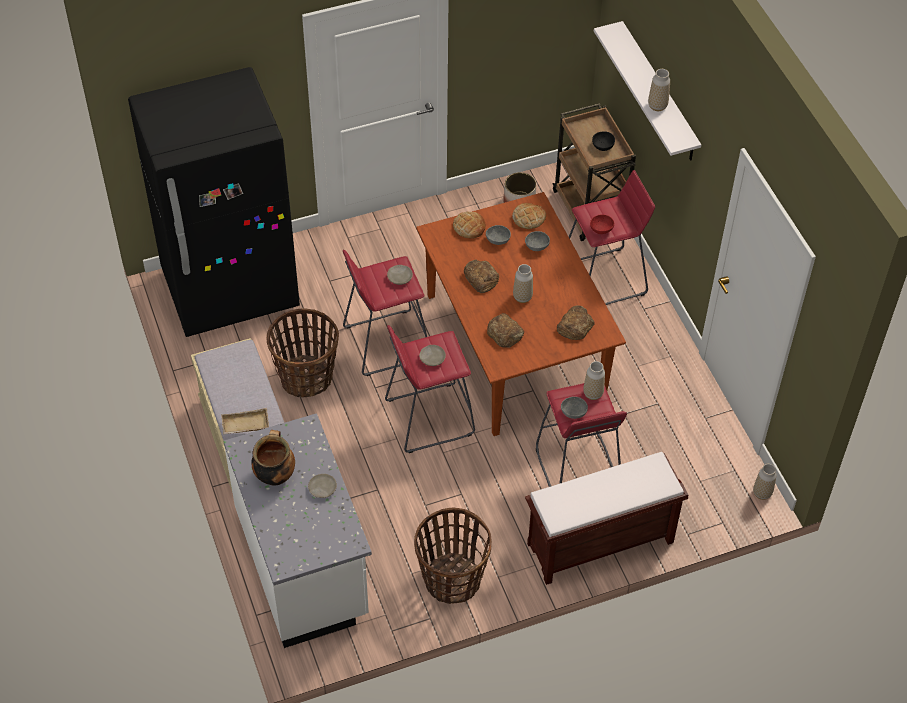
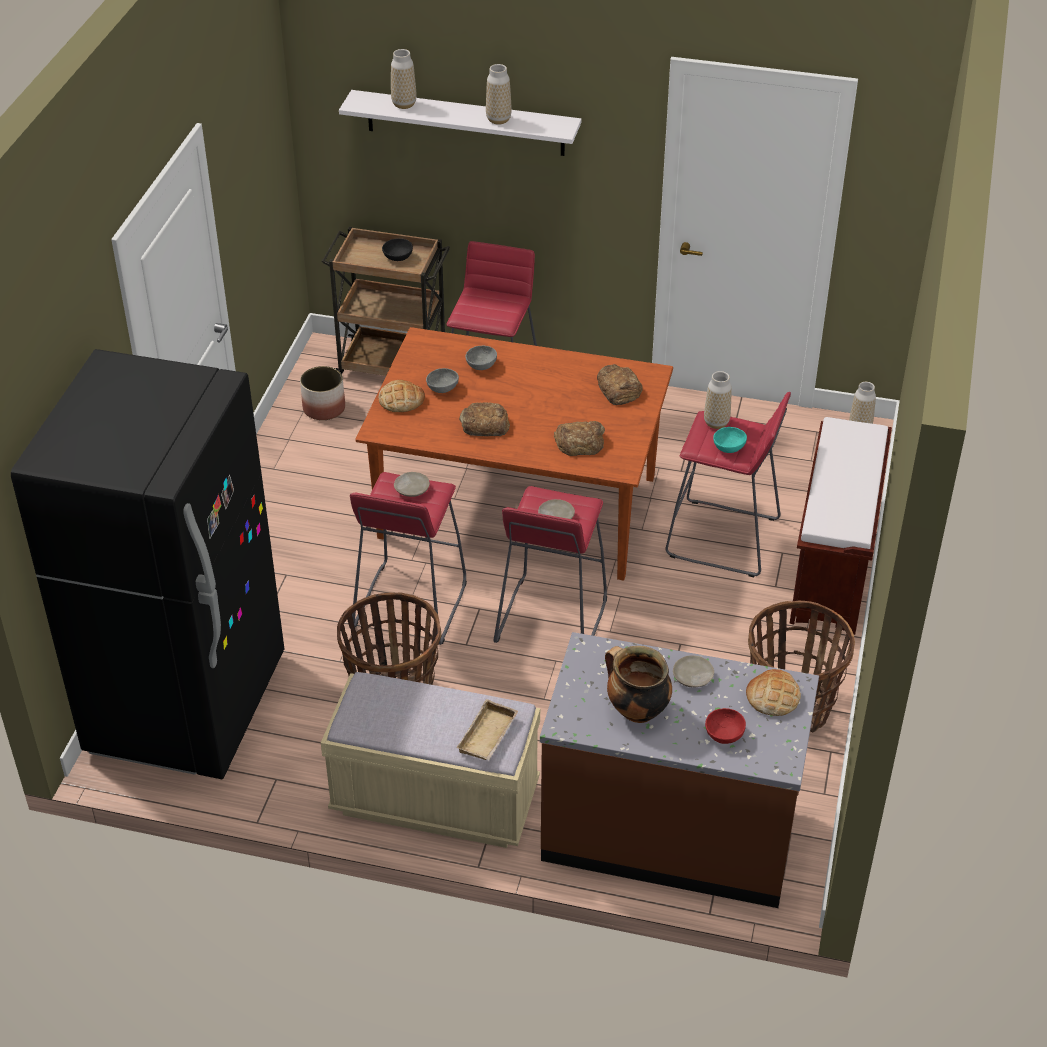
camera: 55 degrees left, 10 degrees down
(304, 565) = (670, 831): white counter -> brown counter
(522, 297) = (542, 407): vase -> vase (404, 104)
(528, 218) = (435, 353): bread -> bread (773, 697)
(573, 412) = (728, 447): grey bowl -> turquoise bowl
(601, 229) = (499, 316): red bowl -> red bowl (723, 735)

